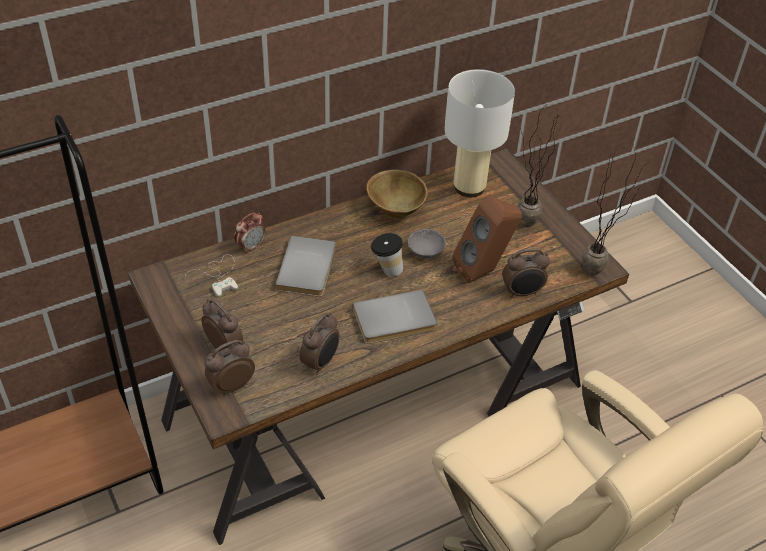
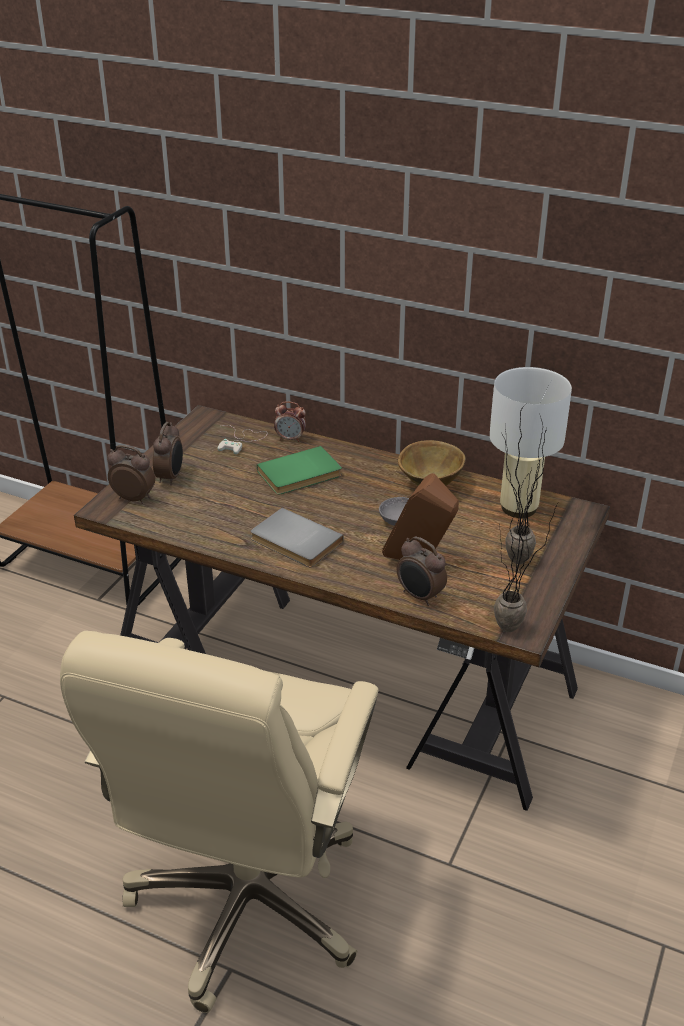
camera: 55 degrees right, 10 degrees down
(309, 269) = (301, 474): grey book -> green book
(321, 363) = (204, 527): alarm clock -> none
(386, 270) = (349, 511): cup -> none

